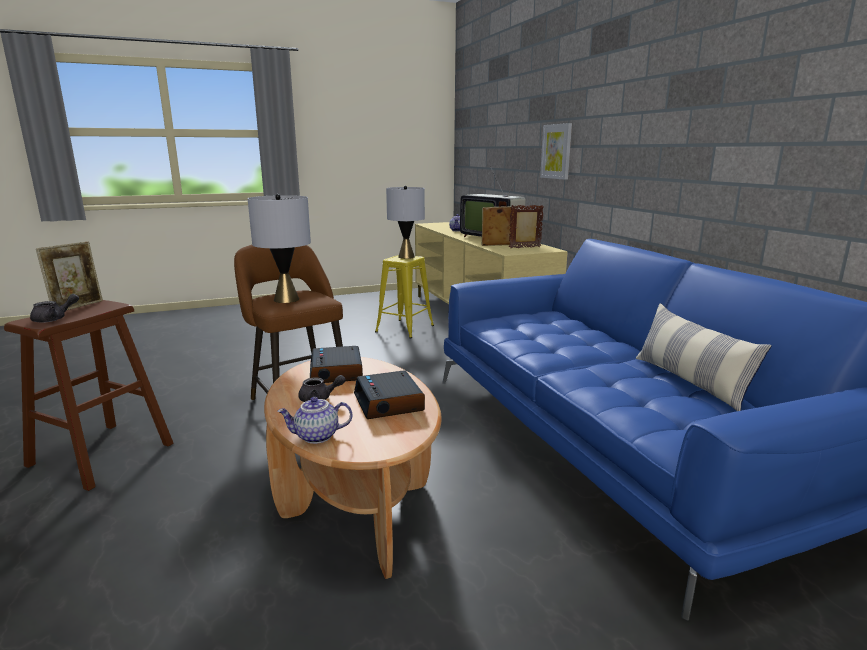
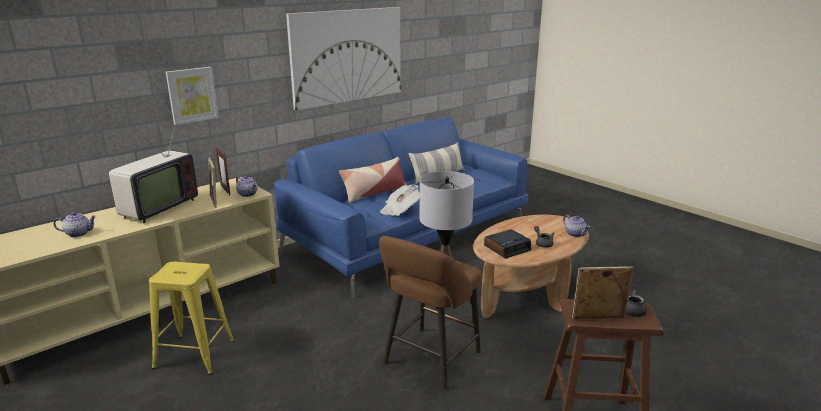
camera: 110 degrees left, 5 degrees up
(389, 403) = (527, 226): alarm clock -> none
(406, 257) = (172, 271): grey table lamp -> none
(509, 251) = (248, 194): none -> teapot
(515, 336) = (400, 210): none -> newspaper
(592, 331) = (374, 193): none -> pillow
(715, 121) = (347, 56): none -> picture

